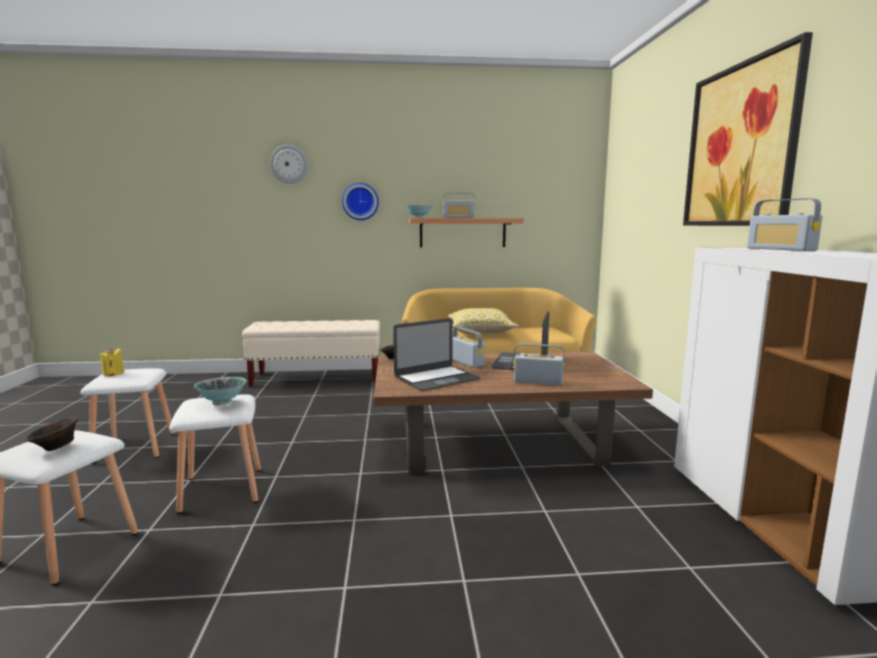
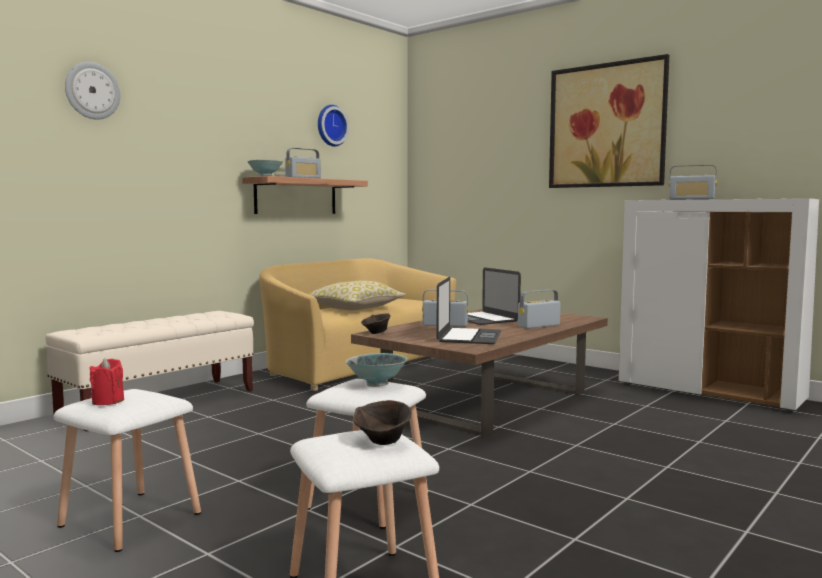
camera: 45 degrees left, 5 degrees down
(113, 373) = (108, 401): yellow candle -> red candle
(360, 201) = (187, 152): wall clock -> wall clock (330, 126)

